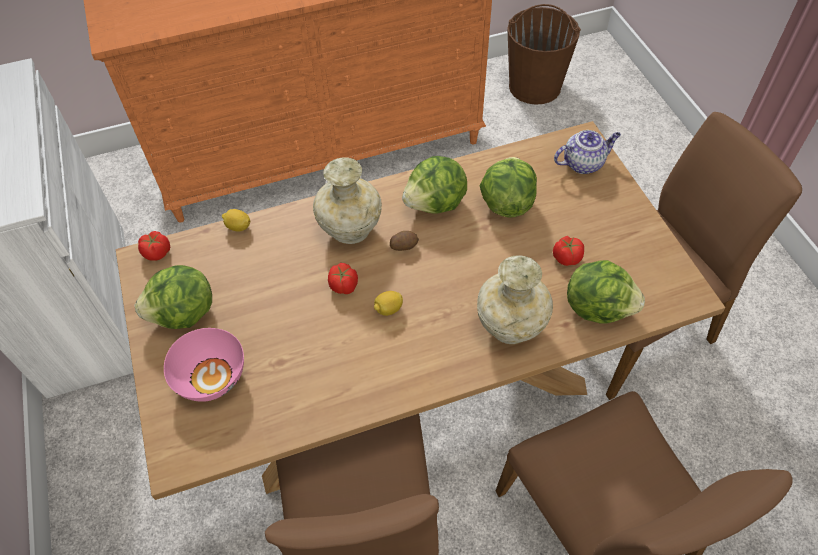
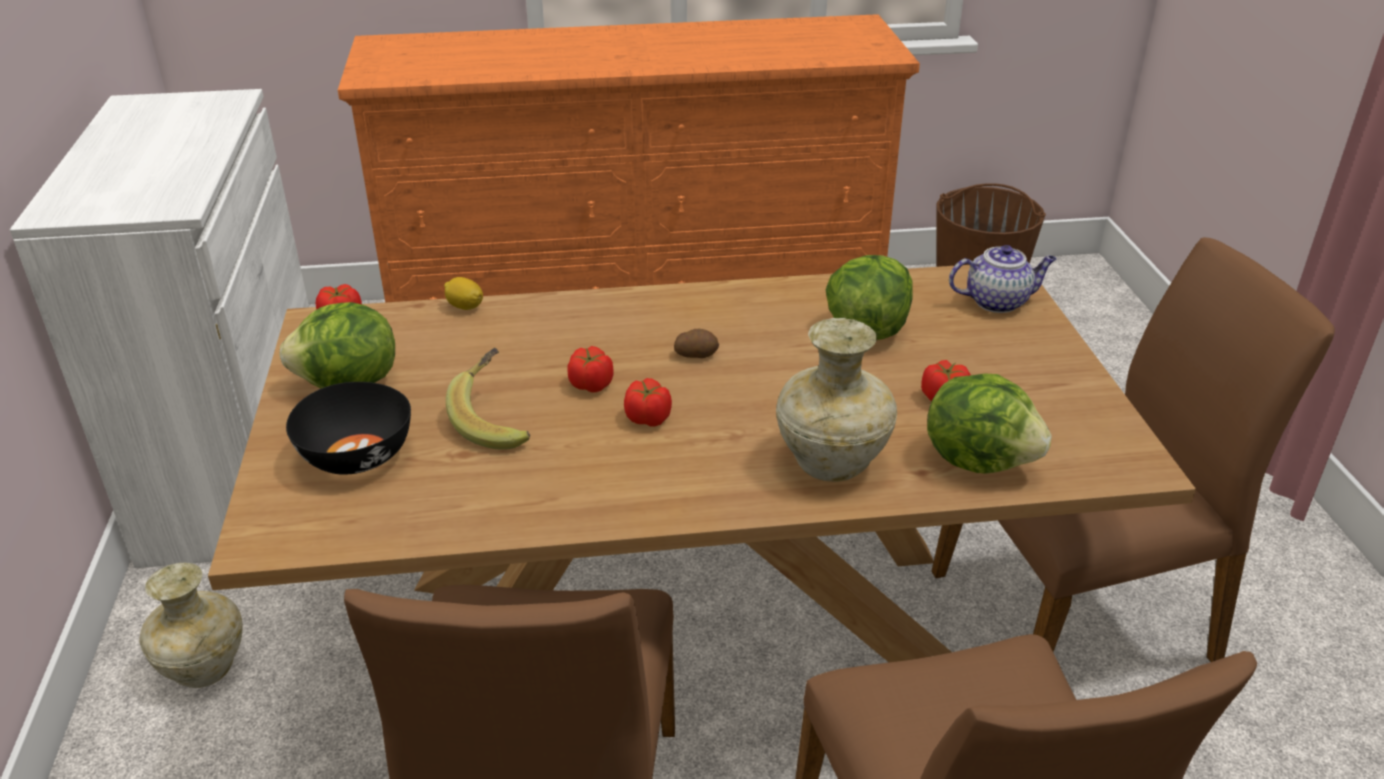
camera: 10 degrees right, 20 degrees down
(210, 377) = (355, 456): pink bowl -> black bowl
(292, 329) = (497, 420): none -> banana
(350, 231) = (623, 330): beige vase -> beige vase (203, 670)
(388, 309) = (648, 418): lemon -> tomato
(436, 204) = (759, 317): lettuce -> none

